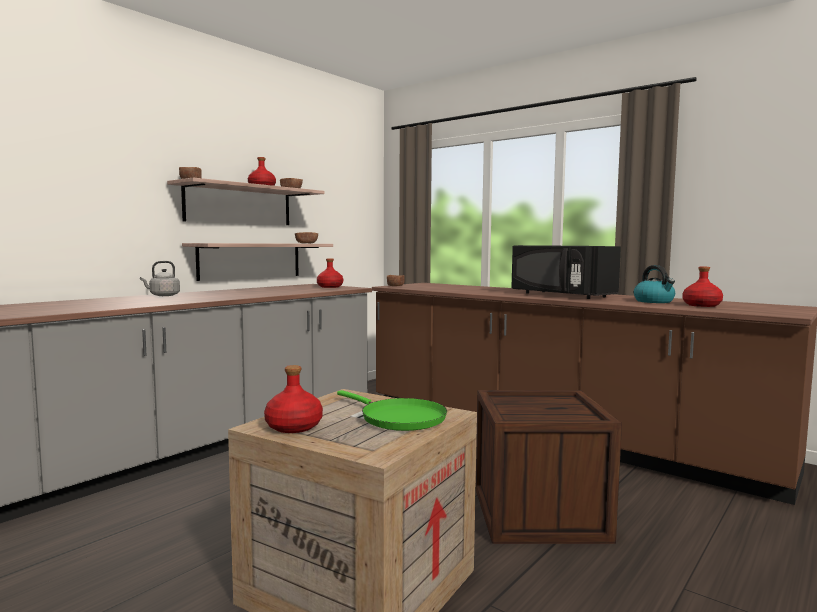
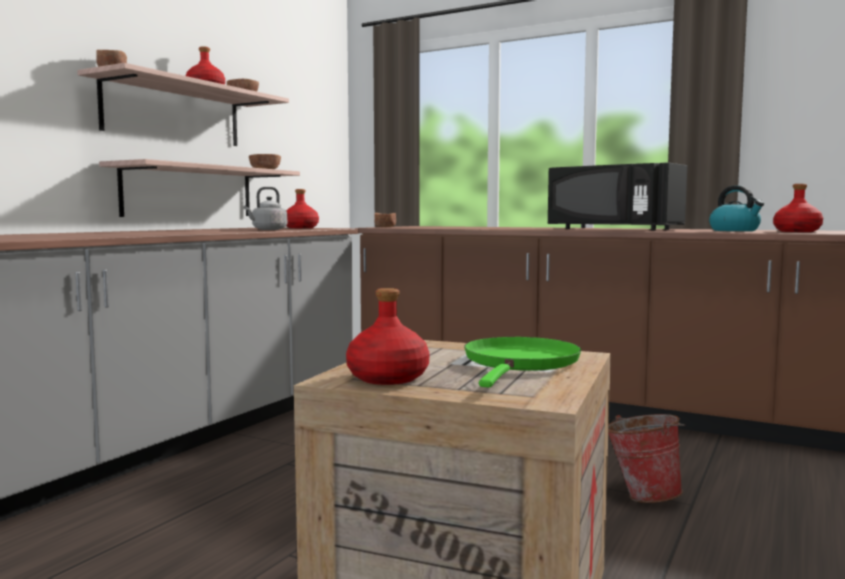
camera: 10 degrees left, 0 degrees up
(163, 295) = (82, 233): grey kettle -> grey kettle (268, 229)
(399, 418) = (520, 363): green frying pan -> green frying pan turned 105 degrees counterclockwise
(539, 514) = (642, 495): crate -> bucket

